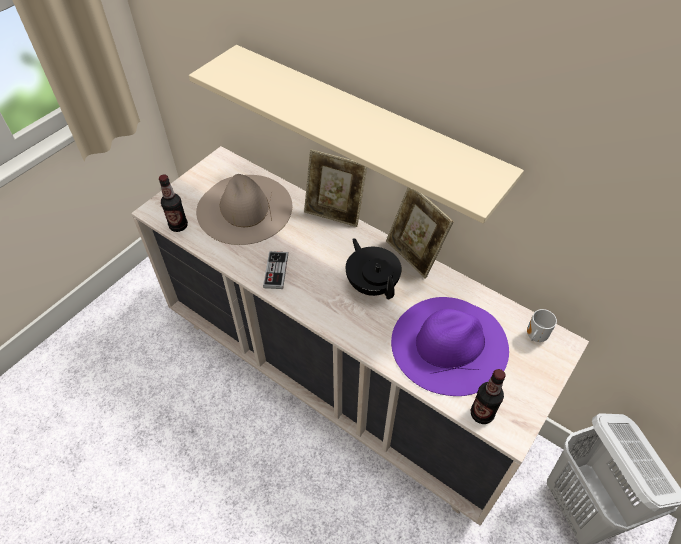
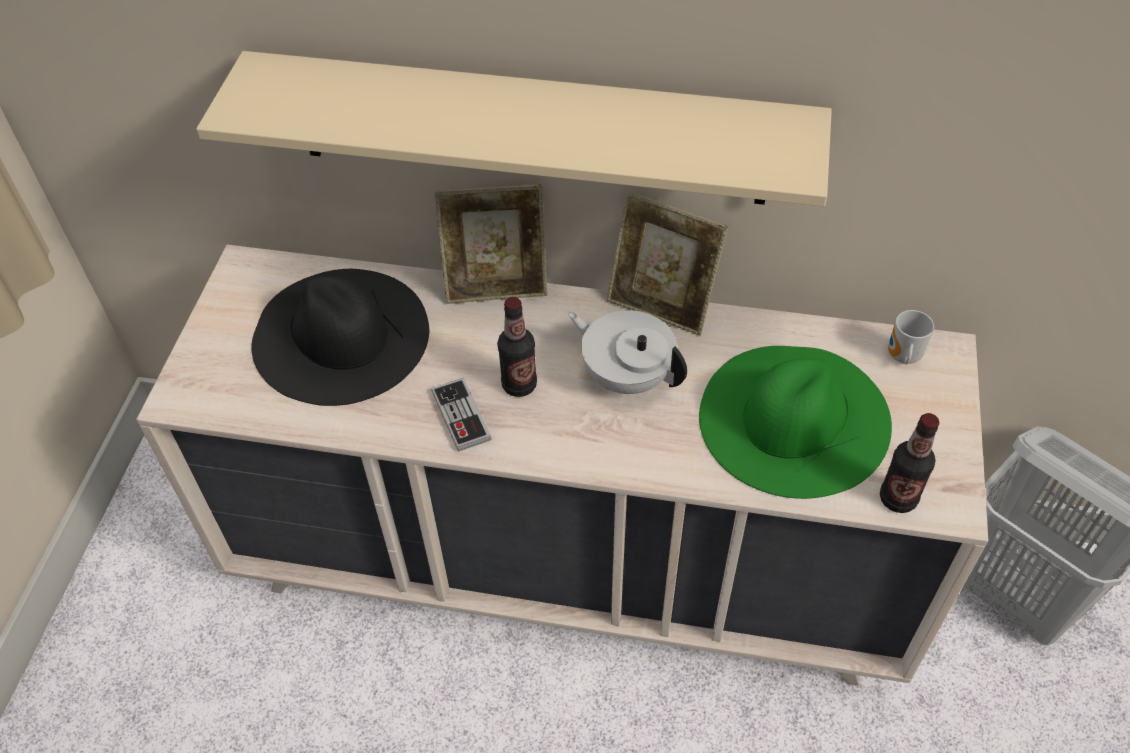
camera: 25 degrees left, 0 degrees up
(178, 226) = (242, 408): bottle -> bottle (519, 385)
(244, 208) = (340, 335): beige hat -> black hat
(372, 284) = (627, 376): black teapot -> white teapot
(449, 344) = (794, 418): purple hat -> green hat

